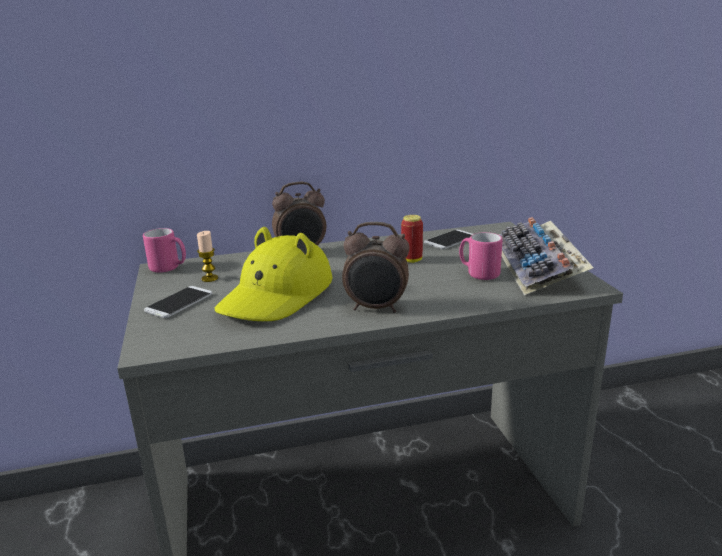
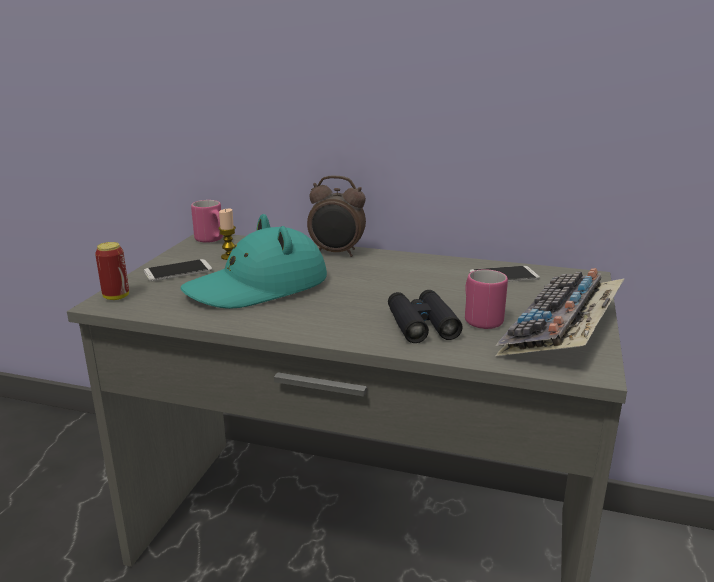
camera: 30 degrees right, 0 degrees up
(277, 295) = (258, 287): yellow hat -> turquoise hat
(376, 308) = (324, 324): alarm clock -> none
(412, 260) = (430, 286): can -> can (116, 297)
(446, 288) = (422, 324): none -> black binoculars

